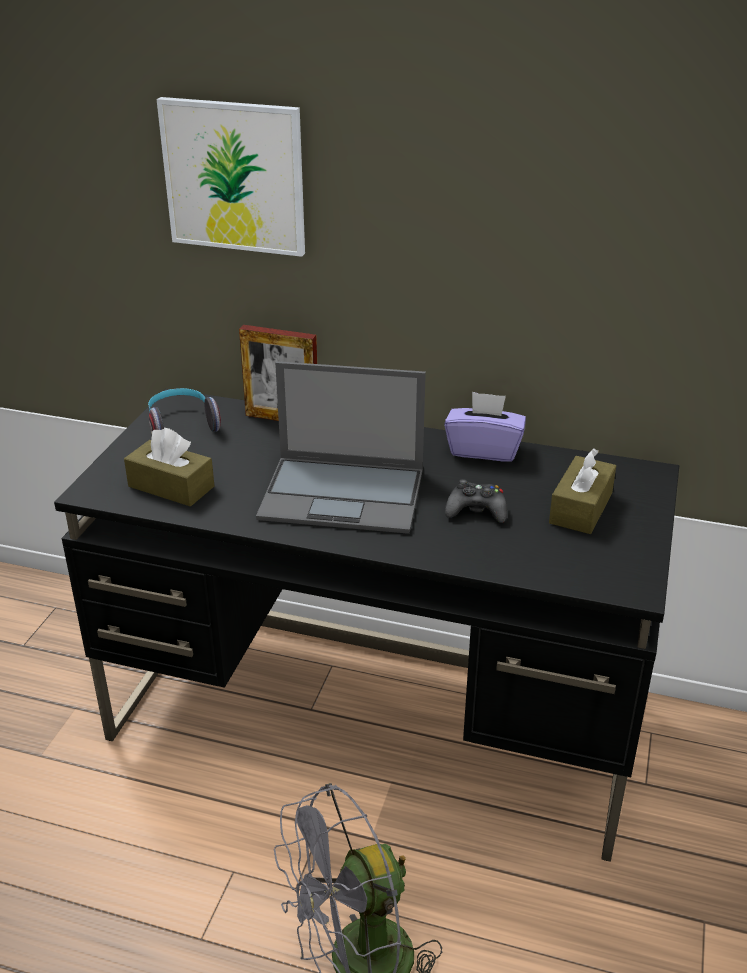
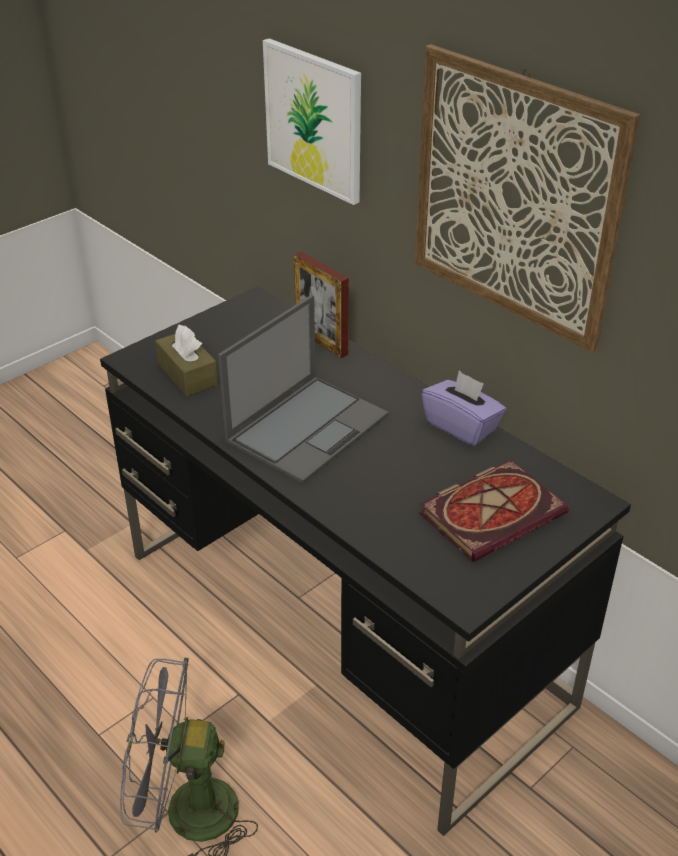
camera: 30 degrees right, 5 degrees up
(181, 424) = (241, 322): headphones -> none
(344, 494) = (308, 427): laptop -> laptop turned 90 degrees counterclockwise
(476, 510) = (400, 480): black game controller -> none
(514, 190) = (515, 194): none -> picture
(581, 508) = (493, 511): brown tissue box -> book

